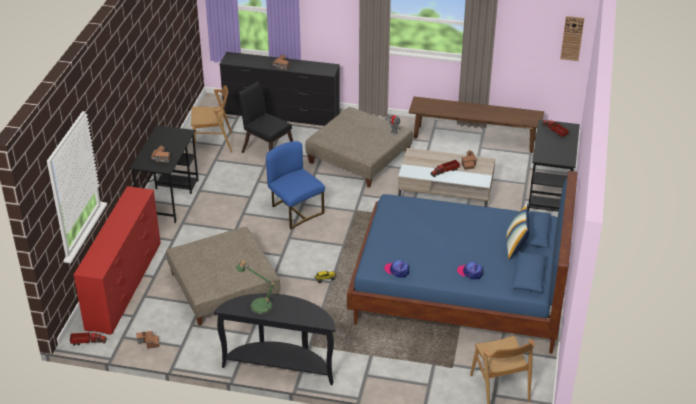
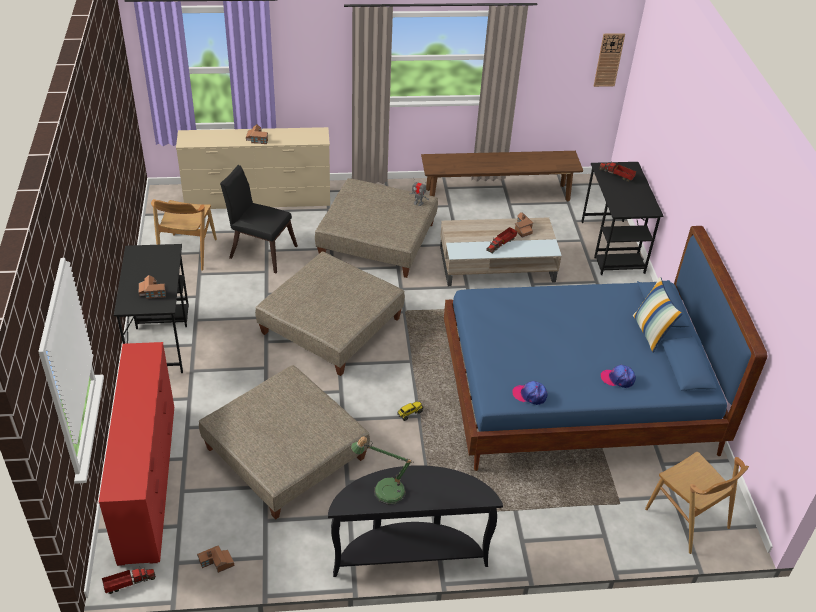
camera: 20 degrees left, 5 degrees up
(213, 143) = (187, 252): brown chair -> brown chair turned 120 degrees clockwise
(281, 115) = (258, 200): black dresser -> beige dresser
(295, 211) = (331, 326): blue chair -> beige ottoman

